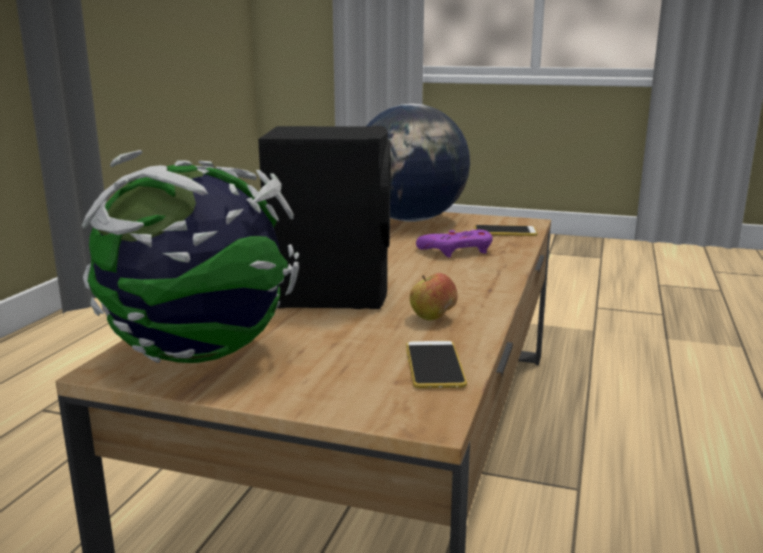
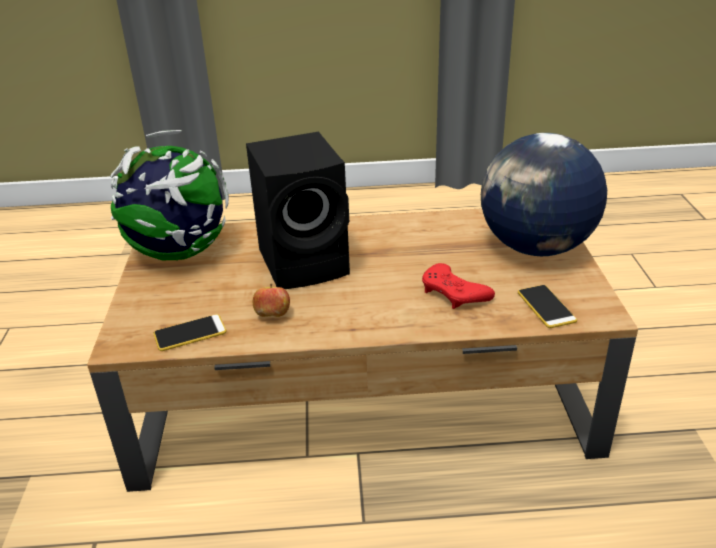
camera: 70 degrees right, 15 degrees up
(457, 250) = (454, 292): purple game controller -> red game controller

